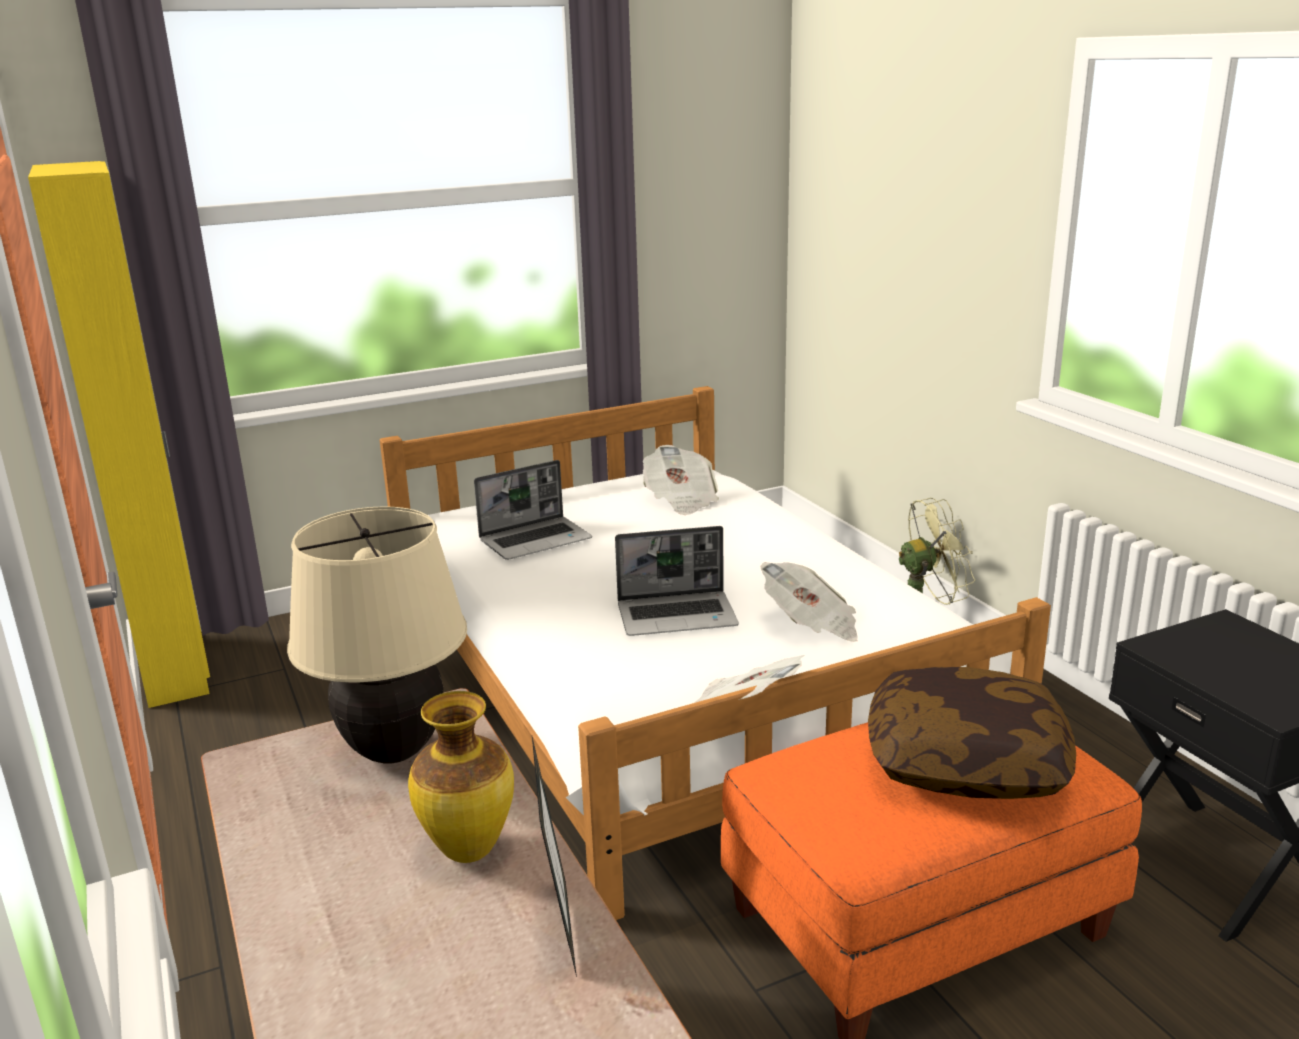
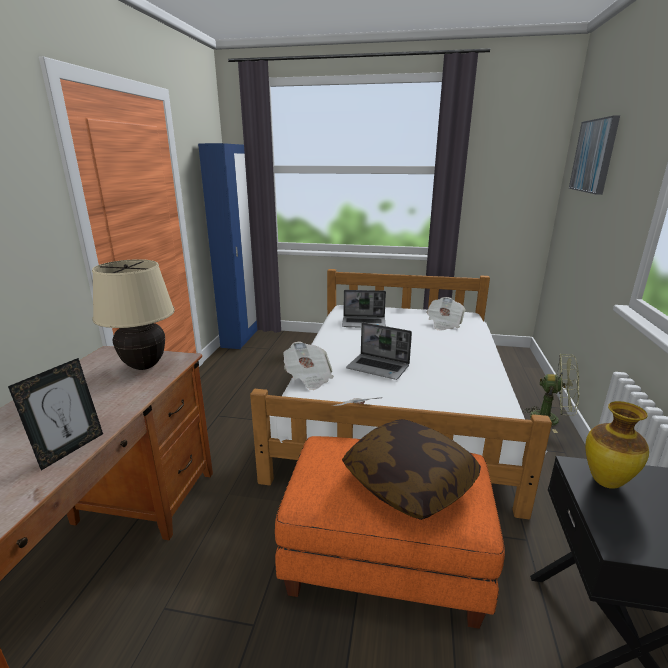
camera: 35 degrees right, 0 degrees up
(176, 669) = (241, 338): yellow wardrobe -> blue wardrobe
(470, 850) = (101, 408): vase -> vase (606, 481)
(811, 626) = (432, 392): newspaper -> newspaper (308, 377)
(877, 151) = (594, 156): none -> picture

